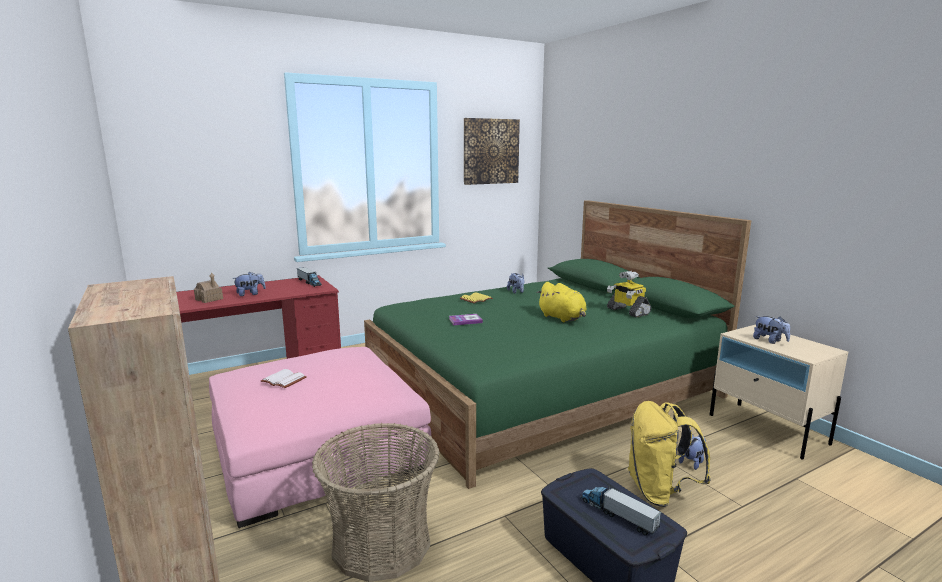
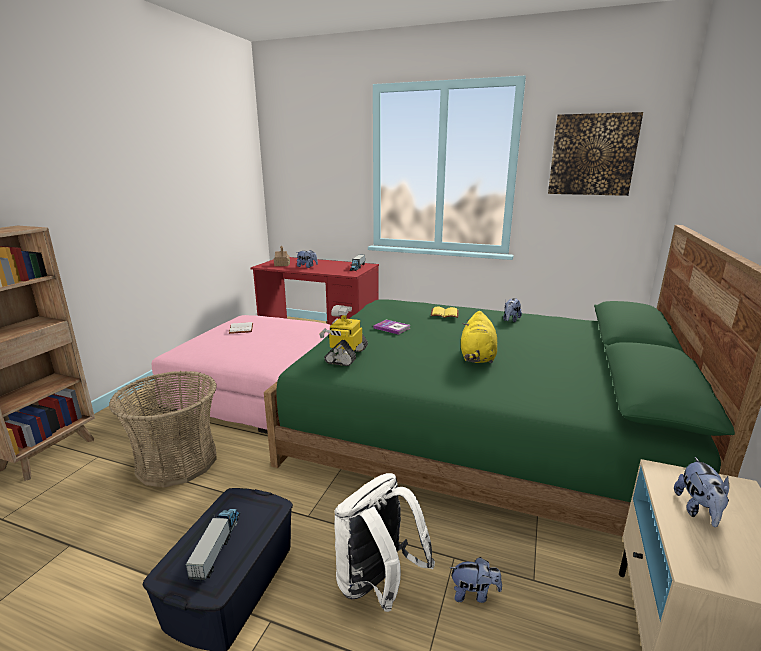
camera: 50 degrees right, 5 degrees up
(627, 311) = (573, 379): toy robot -> toy robot (345, 355)
(659, 492) = (377, 585): yellow backpack -> white backpack

